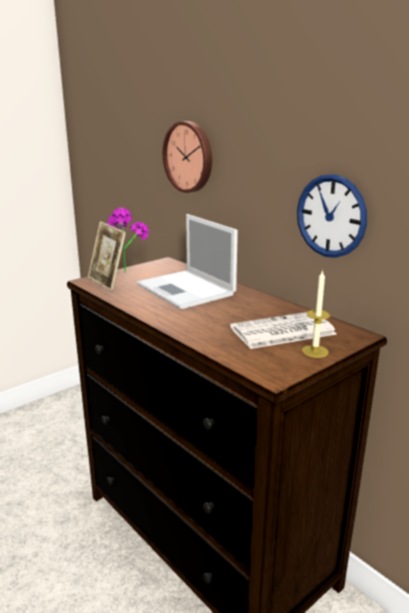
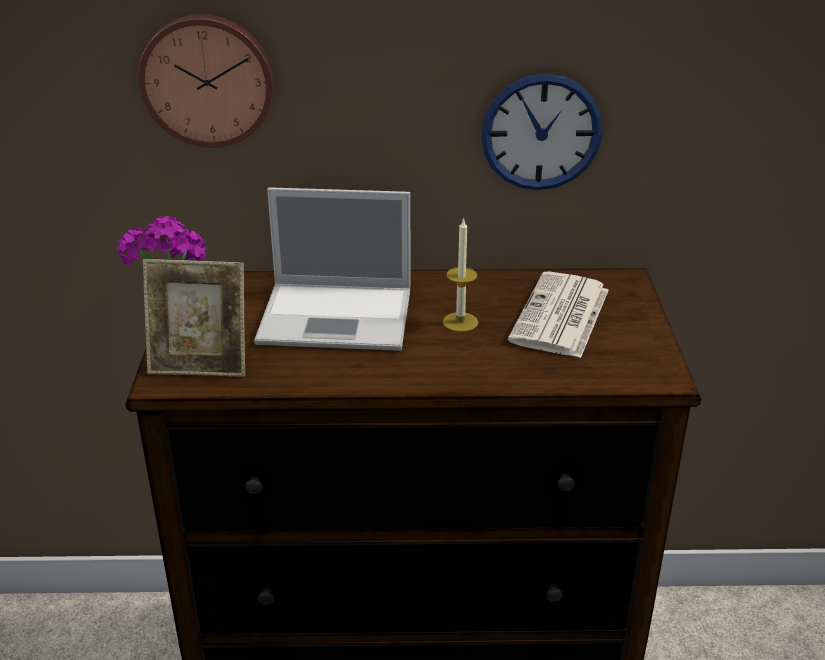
camera: 50 degrees left, 10 degrees up
(315, 351) = (633, 323): candle -> candle (460, 322)

